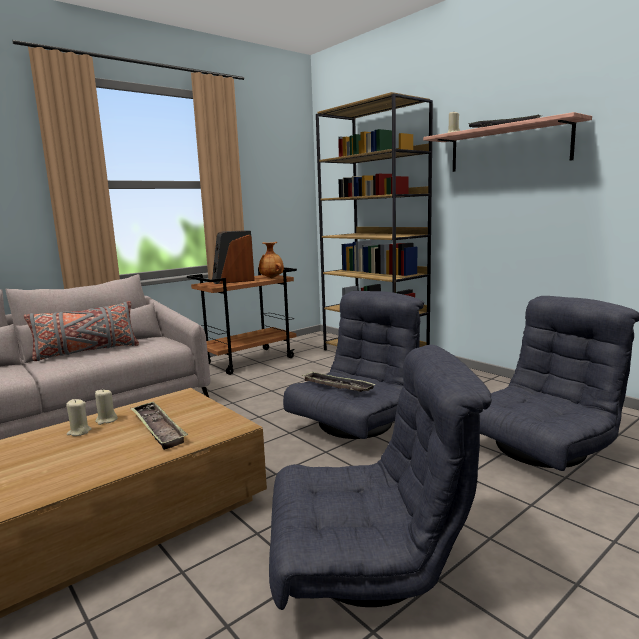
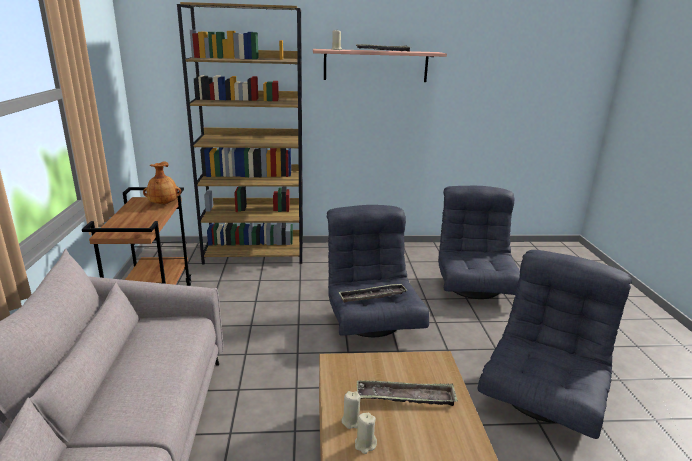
camera: 55 degrees left, 10 degrees up
(86, 352) = (120, 381): grey pillow -> none
(233, 281) = (131, 219): speaker -> none

